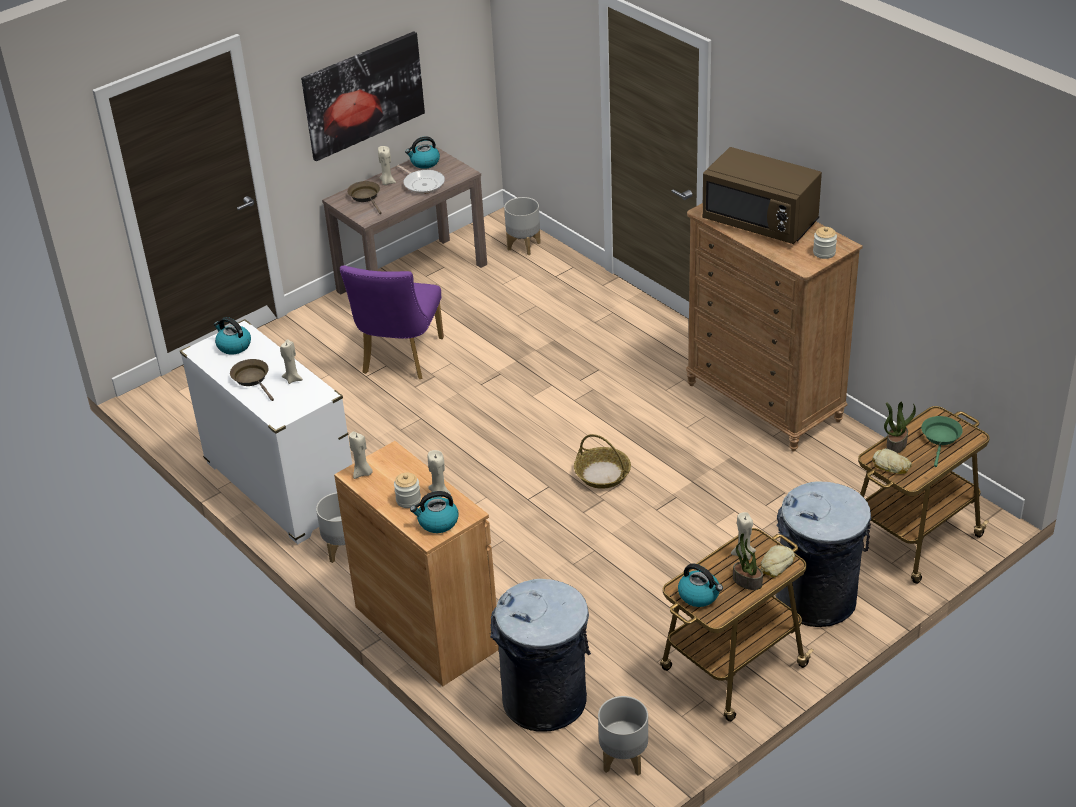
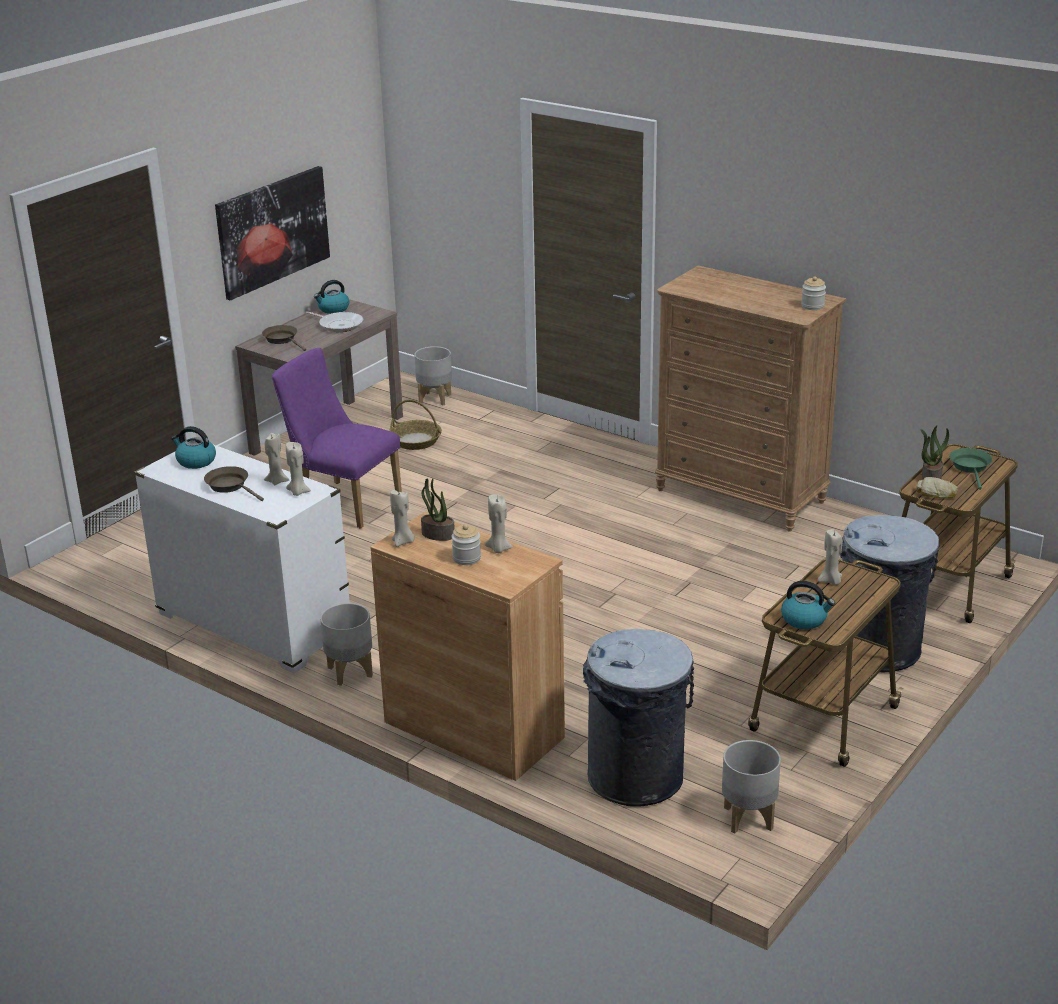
camera: 15 degrees left, 10 degrees down
(387, 182) = (300, 327): beige candle -> beige candle (298, 492)
(400, 360) = (342, 502): purple chair -> purple chair turned 120 degrees clockwise
(437, 522) = (509, 573): kettle -> none
(602, 474) = (603, 572): basket -> basket (415, 441)
(746, 581) = (846, 602): potted plant -> potted plant (437, 535)
(761, 222) = (736, 290): brown microwave -> none
(775, 564) = (868, 584): bread -> none

